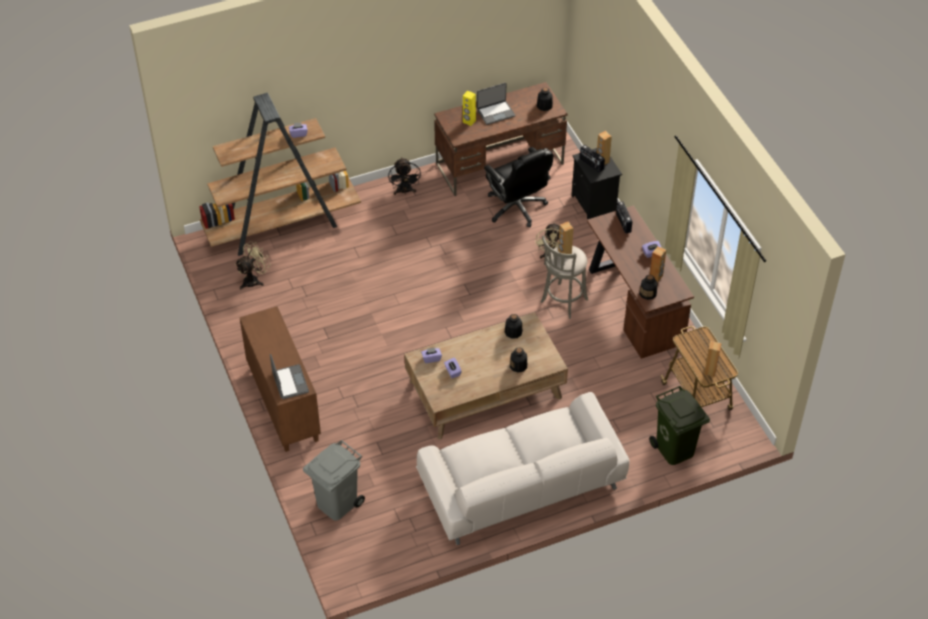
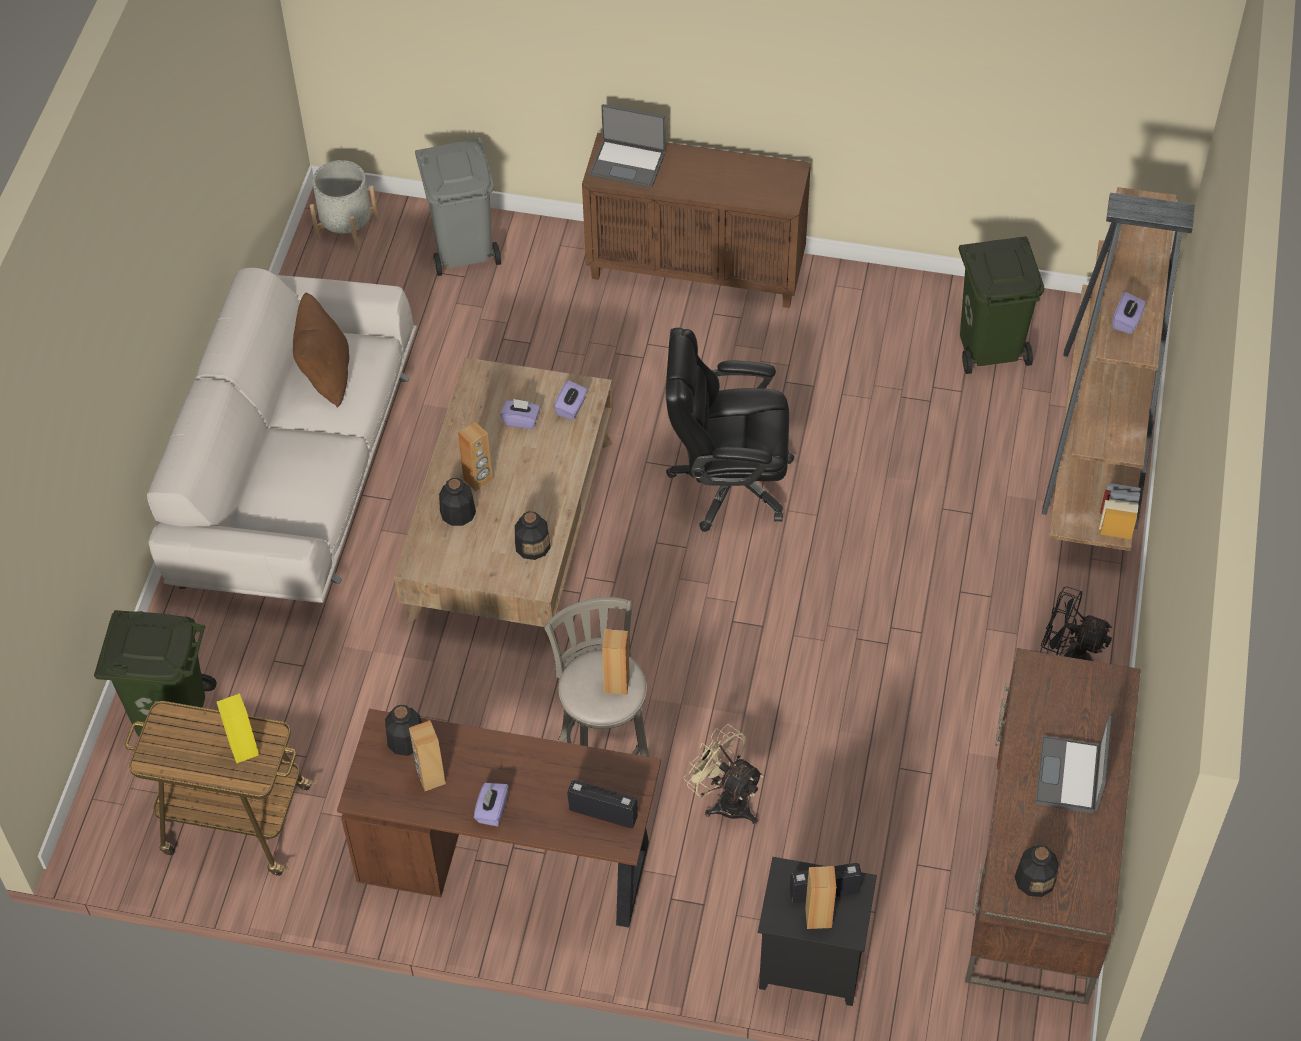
camera: 125 degrees right, 5 degrees up
(254, 280) = (991, 346): beige fan -> green trash can
(359, 562) = (347, 229): none -> grey planter
(469, 121) = (1074, 714): yellow speaker -> yellow speaker (244, 750)
(486, 457) = (326, 374): none -> brown pillow
(517, 208) = (895, 821): black office chair -> black office chair (728, 483)
(710, 371) = (173, 733): brown speaker -> brown speaker (478, 480)

